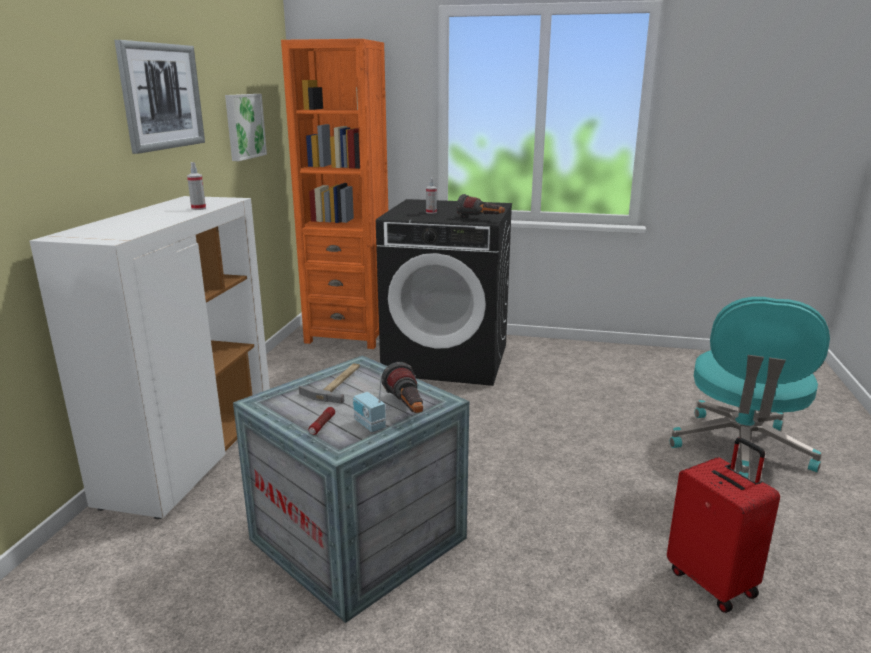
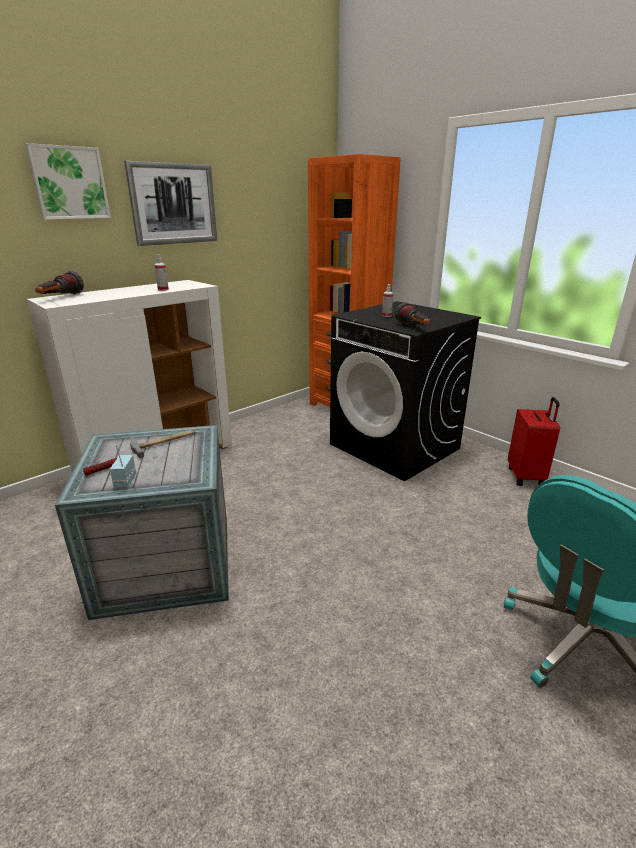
camera: 35 degrees right, 5 degrees up
(243, 126) = (269, 229): picture -> picture (69, 183)
(407, 408) = (168, 477): flashlight -> flashlight (60, 298)
(713, 582) = (371, 766): red suitcase -> red suitcase (526, 476)

